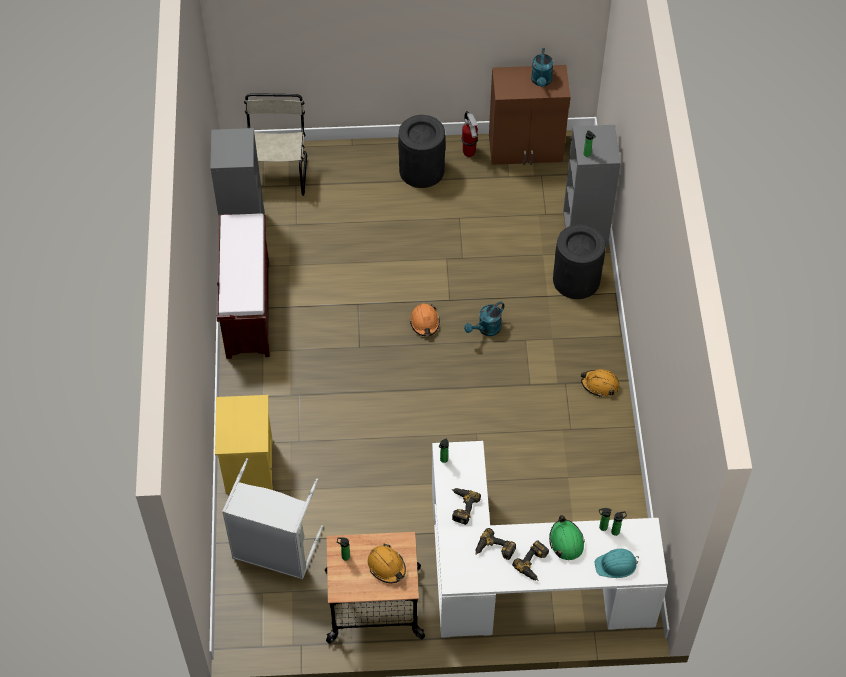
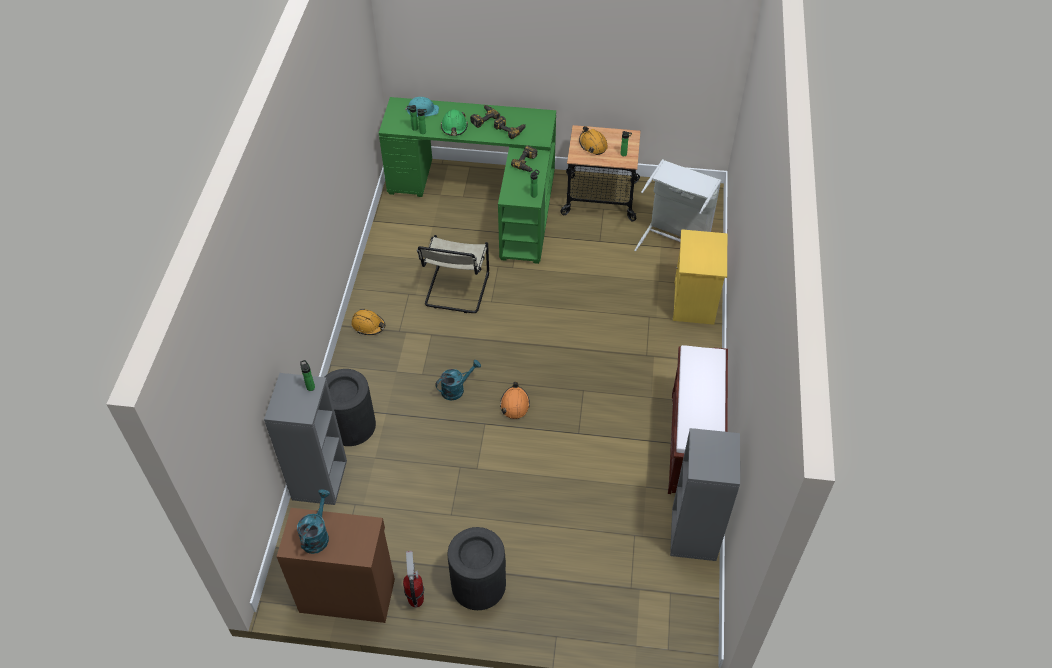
camera: 170 degrees left, 5 degrees down
(278, 172) = (650, 610): beige chair -> beige chair (456, 291)
(521, 583) = (485, 197): white desk -> green desk

